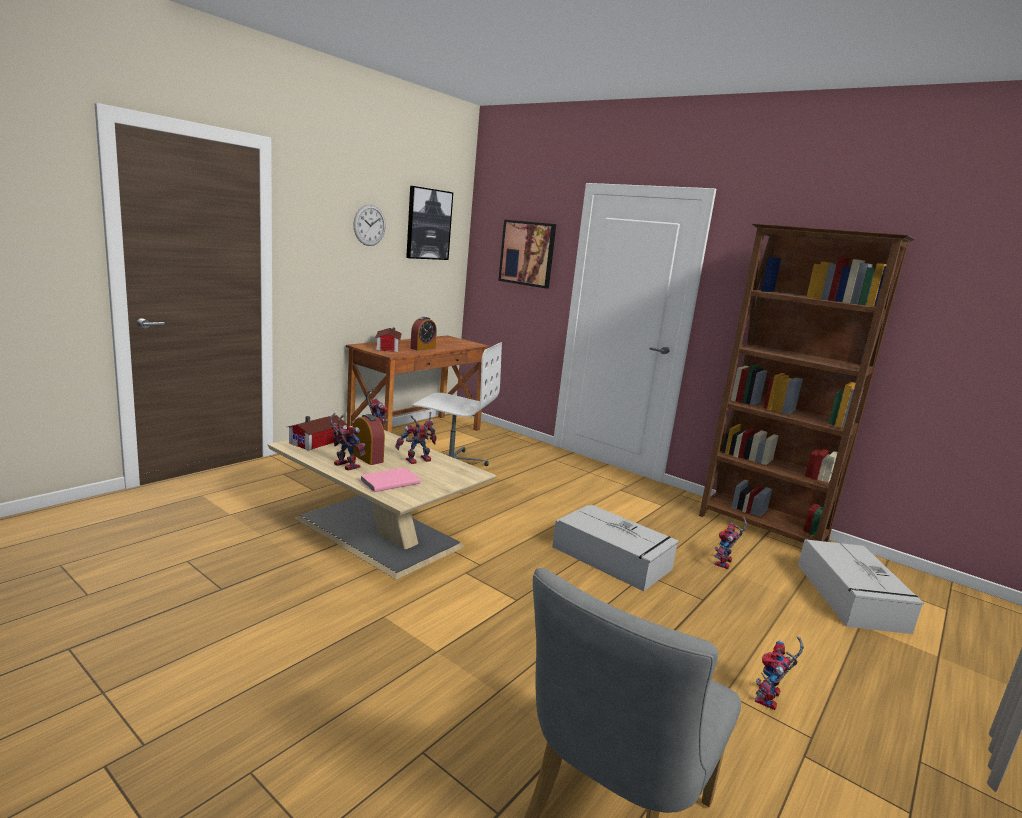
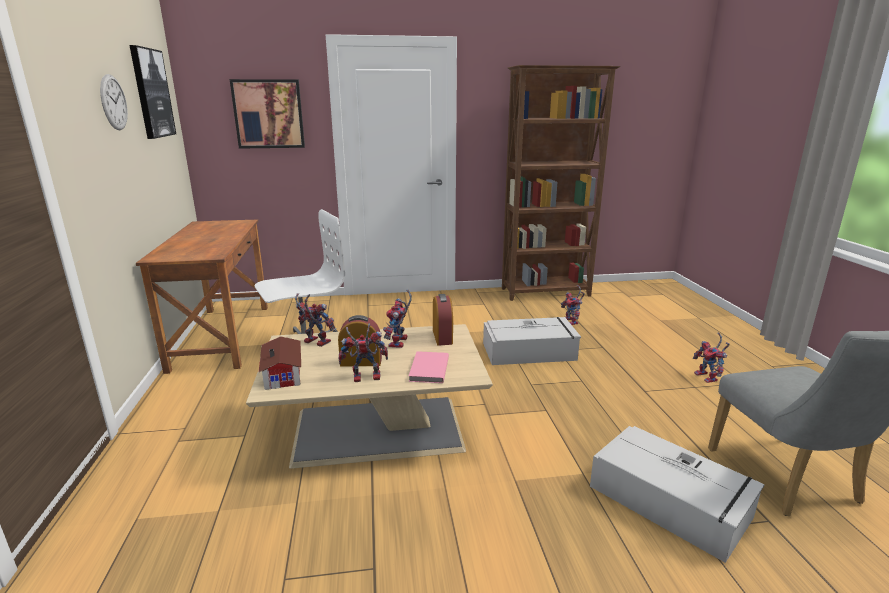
camera: 45 degrees left, 5 degrees up
(387, 347) = (186, 251): toy house -> none
(422, 348) = (218, 240): alarm clock -> alarm clock (442, 337)
(851, 598) = (635, 309): grey storage box -> grey storage box (671, 503)

